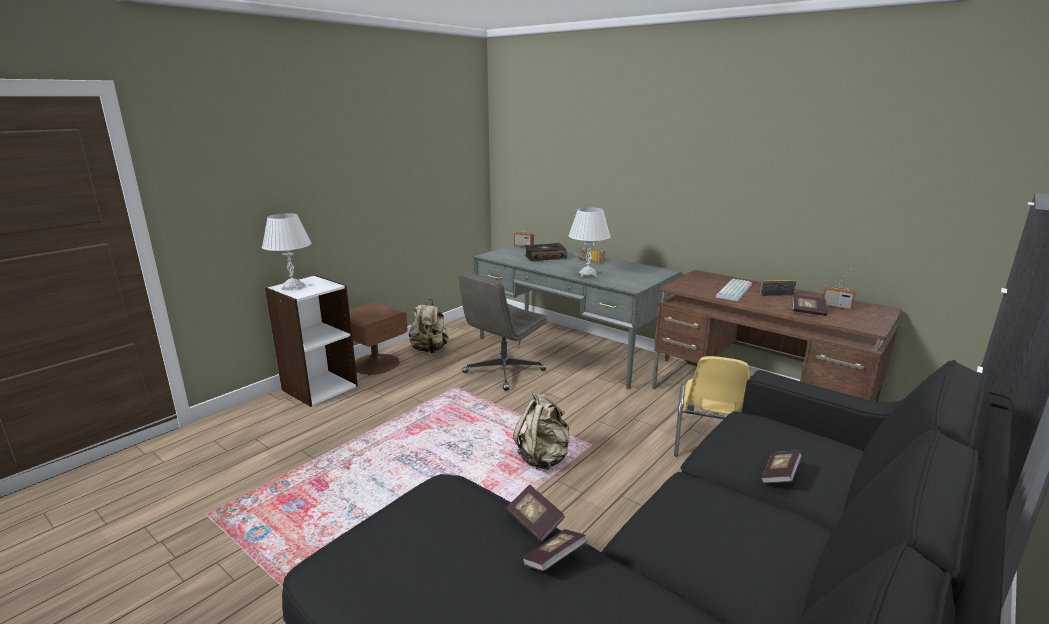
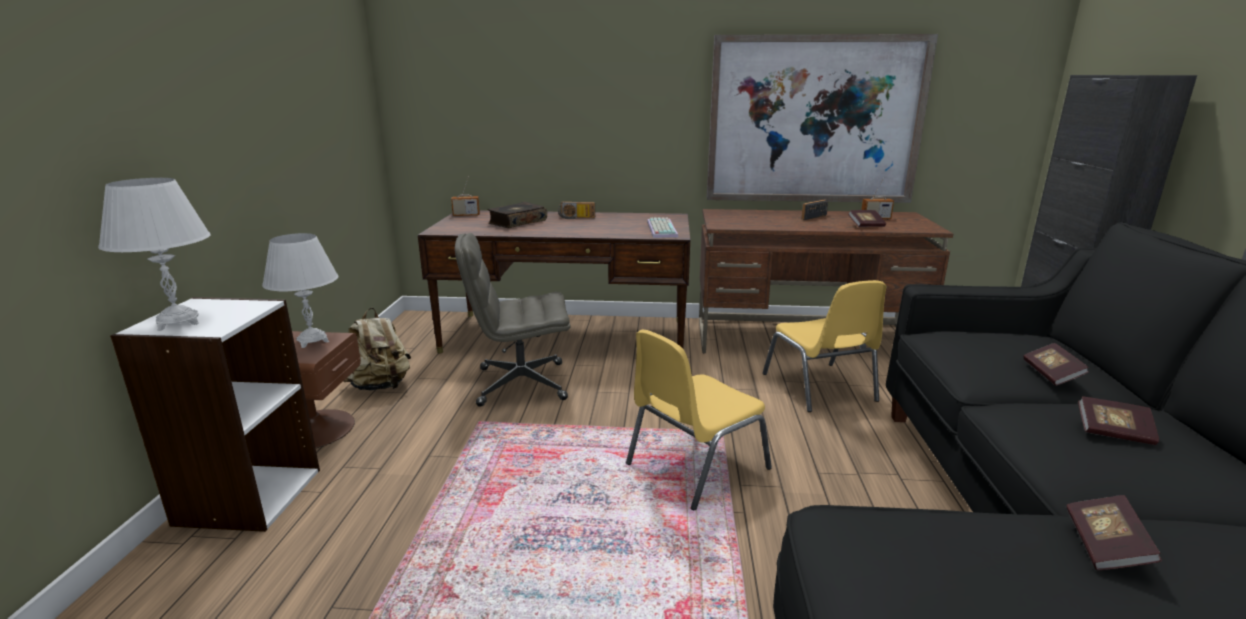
camera: 35 degrees left, 0 degrees up
(503, 372) = (520, 384): grey office chair -> grey office chair turned 75 degrees clockwise
(534, 522) = (1007, 515): book -> book (1113, 432)
(543, 458) = (694, 466): beige backpack -> yellow chair
(570, 348) = (566, 336): grey desk -> brown desk
(587, 274) = (602, 231): white table lamp -> white table lamp (312, 341)
(733, 290) = (774, 220): keyboard -> keyboard (660, 229)
(799, 205) = (813, 120): none -> picture

